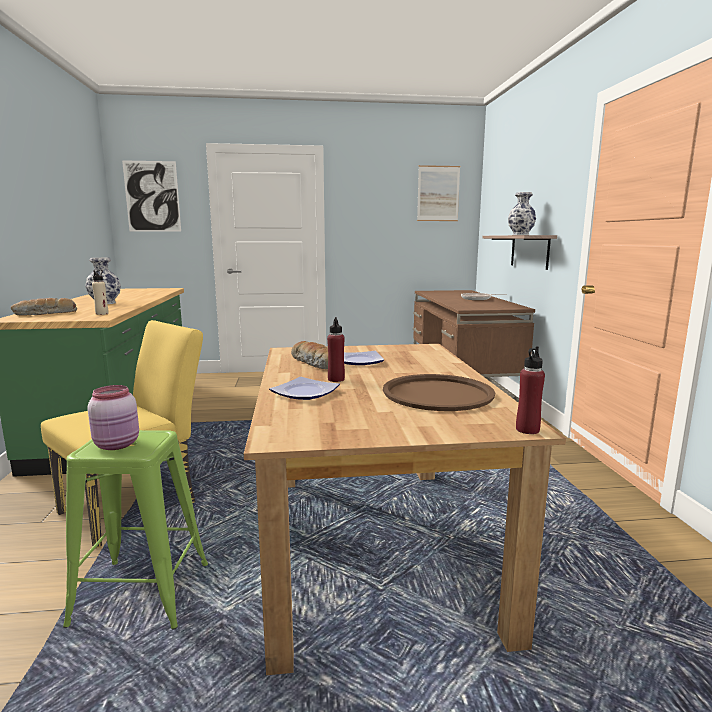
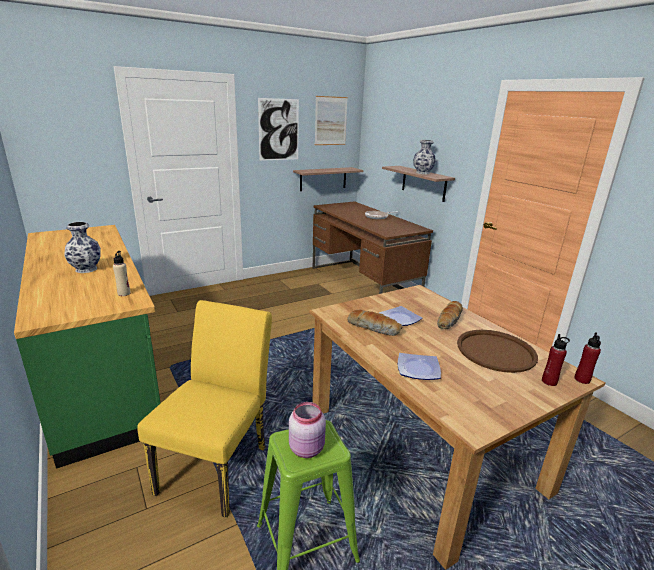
camera: 25 degrees left, 10 degrees up
(46, 314) = (60, 303): bread -> bread (449, 320)
(152, 196) = (55, 124): picture -> picture (279, 130)
(336, 379) = (415, 347): red bottle -> red bottle (549, 381)
(428, 260) = (323, 179): none -> shelf

